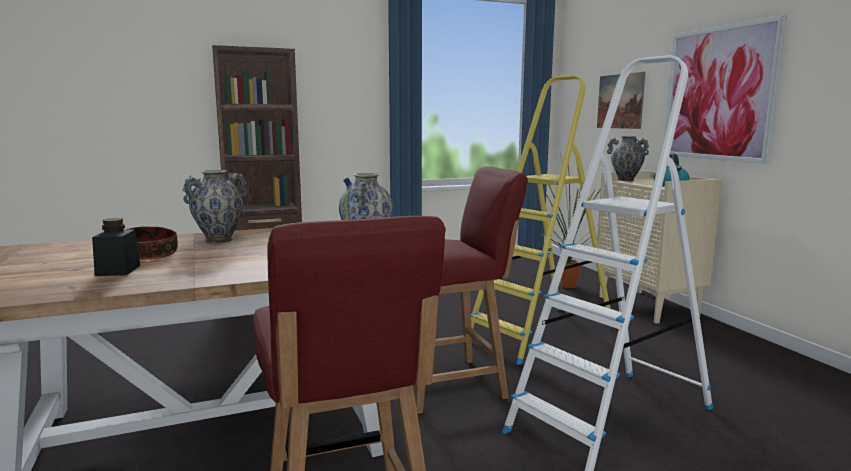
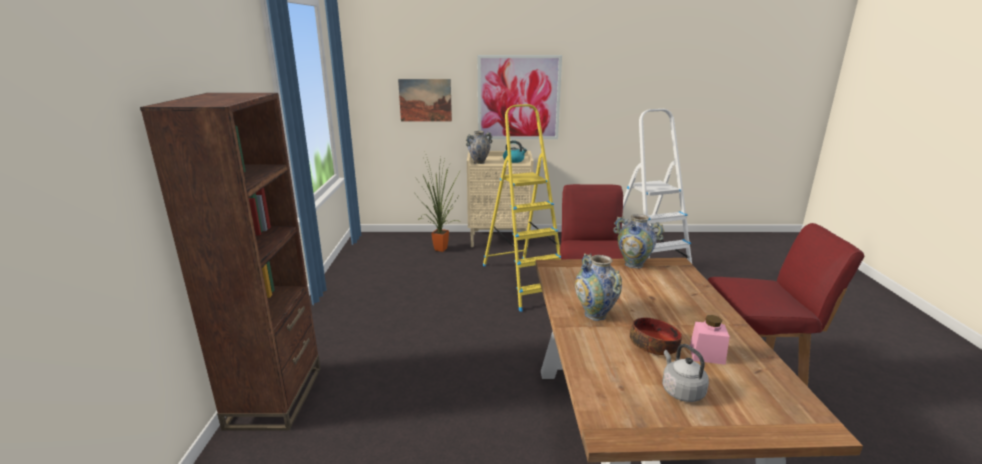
camera: 70 degrees left, 10 degrees up
(56, 263) = (681, 390): none -> grey kettle
(118, 270) = (707, 355): black jar -> pink jar

